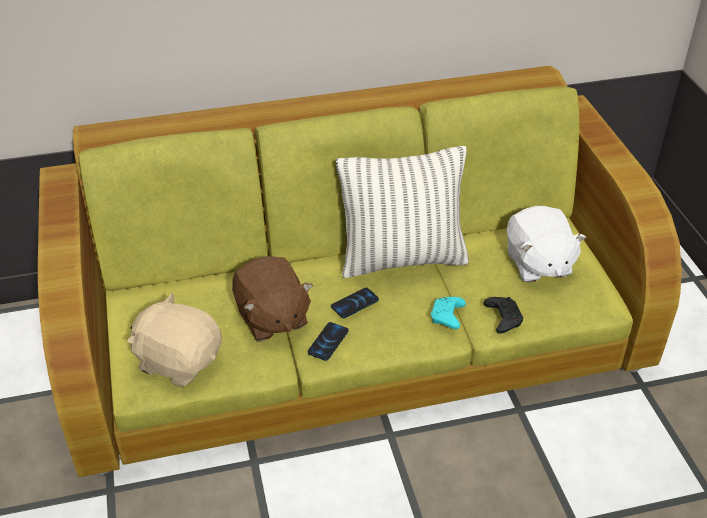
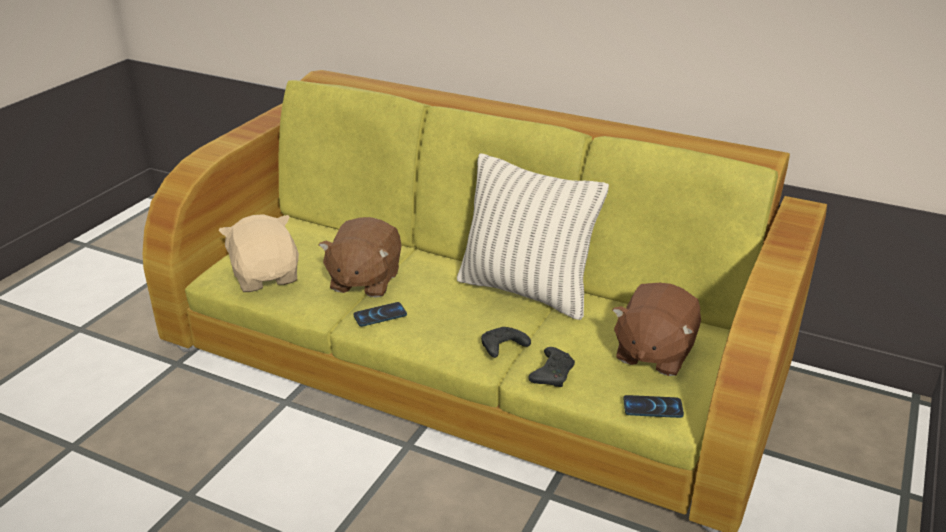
camera: 40 degrees right, 10 degrees down
(355, 303) = (440, 302): phone -> phone (653, 408)
(447, 318) = (502, 348): turquoise game controller -> black game controller
(537, 264) = (653, 353): white plush toy -> brown plush toy

